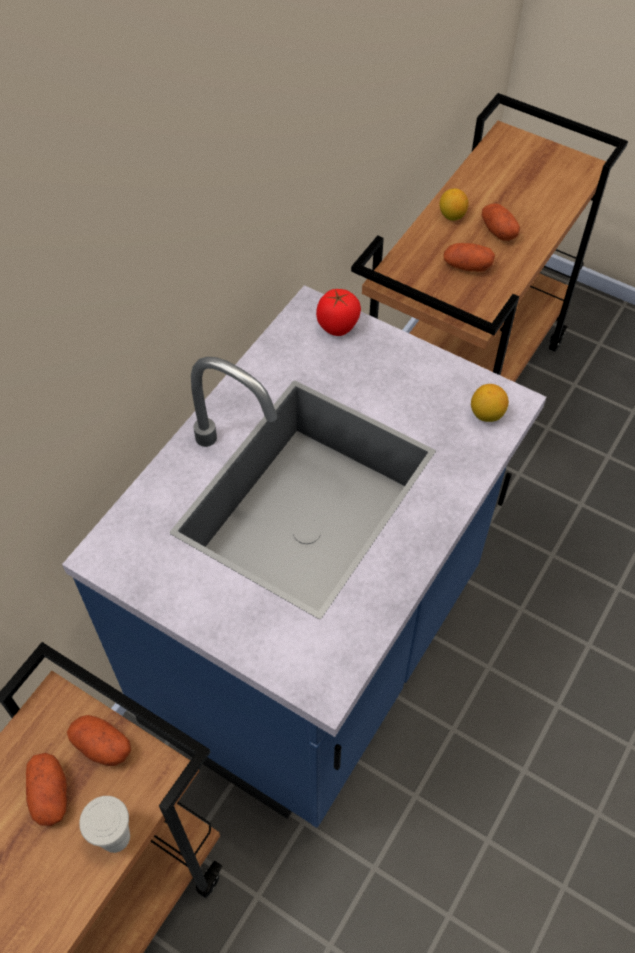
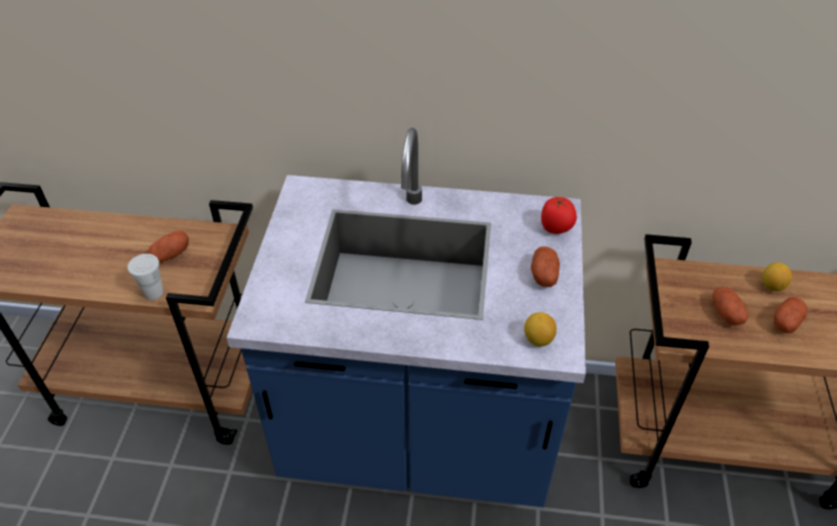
camera: 65 degrees right, 10 degrees down
(101, 746) = (207, 264): potato -> potato (543, 274)

